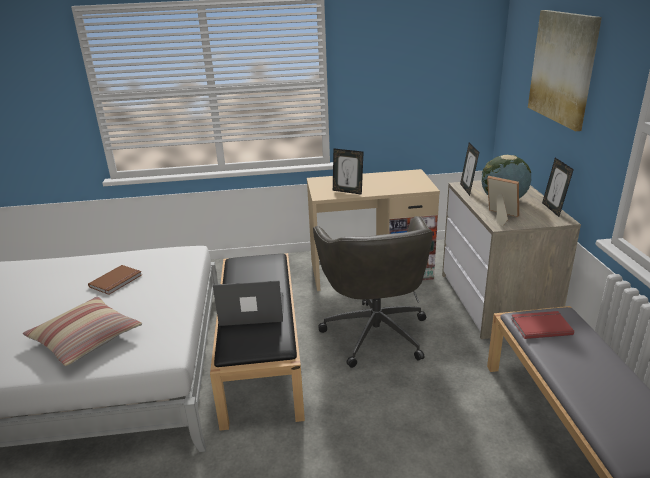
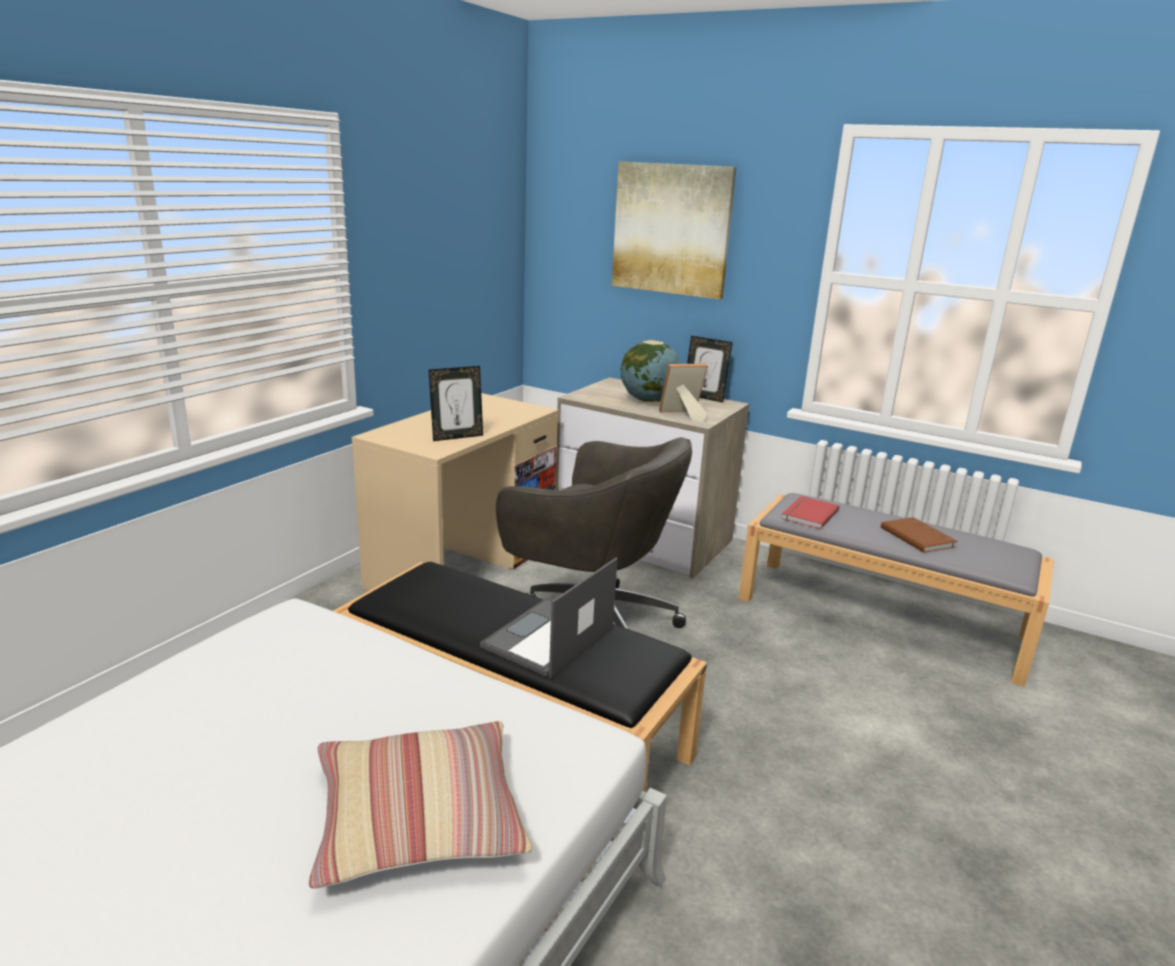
camera: 55 degrees left, 5 degrees down
(117, 281) = (256, 717): brown book -> brown book (919, 537)
(467, 189) = (593, 399): picture frame -> none

